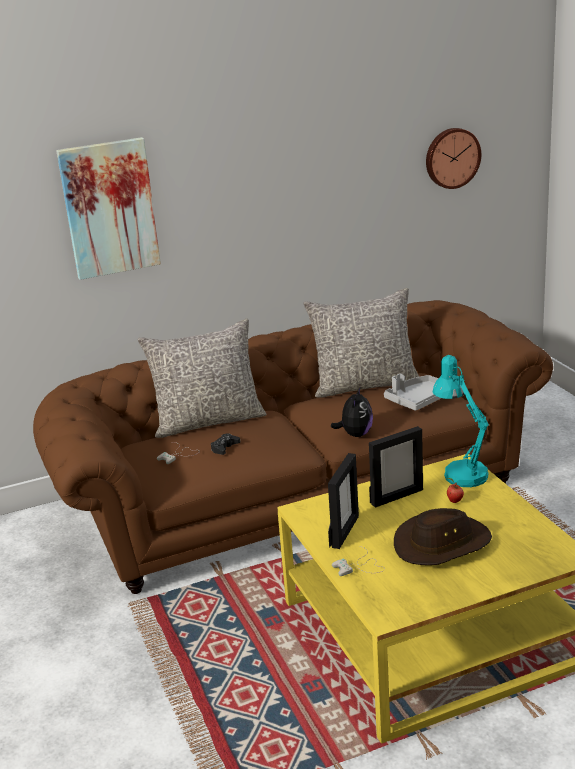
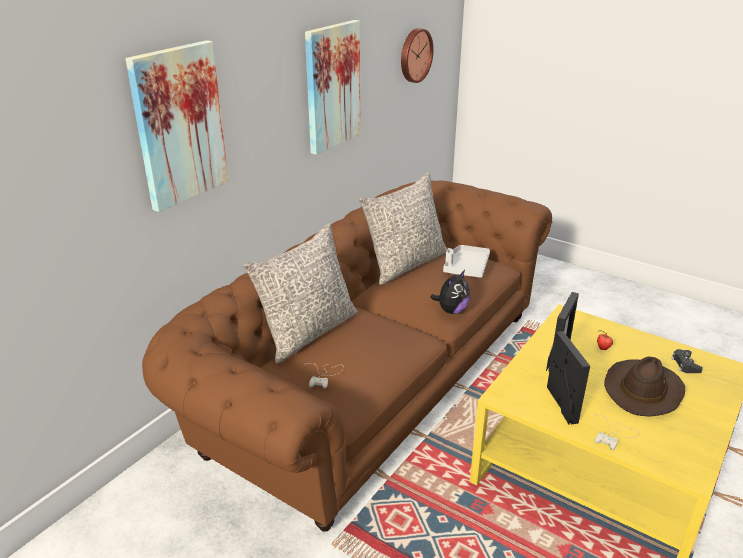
camera: 35 degrees left, 5 degrees up
(225, 448) = (359, 355): black game controller -> black game controller (685, 364)
(309, 185) = (332, 86): none -> picture
(355, 434) = (451, 310): plush toy -> plush toy turned 60 degrees clockwise
(461, 471) = (574, 321): turquoise table lamp -> none

